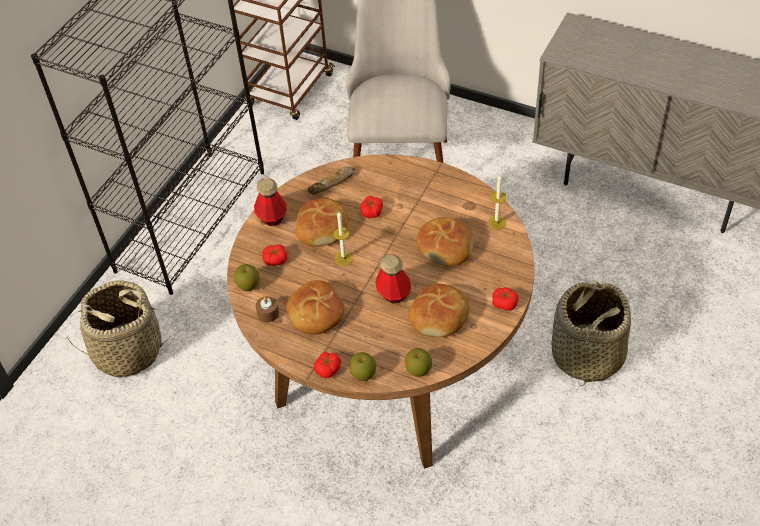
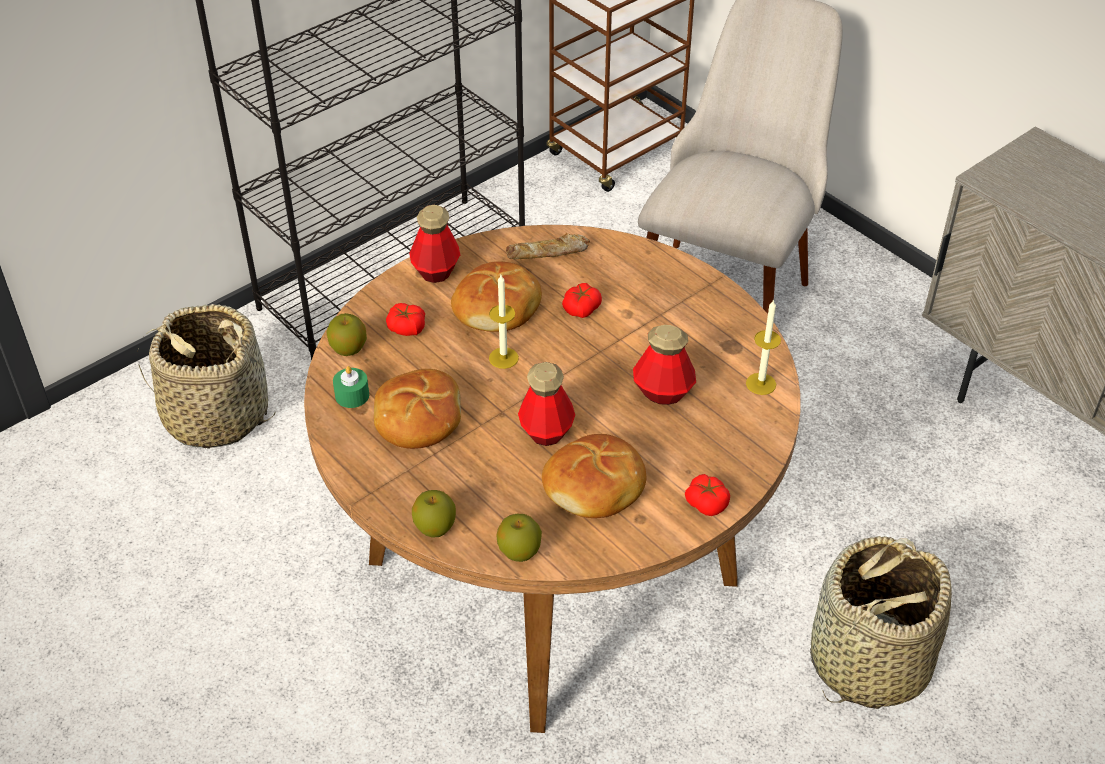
camera: 20 degrees right, 5 degrees down
(268, 313) = (352, 395): brown candle -> green candle
(328, 369) = (389, 501): tomato -> none
(446, 247) = (663, 392): bread -> bottle

